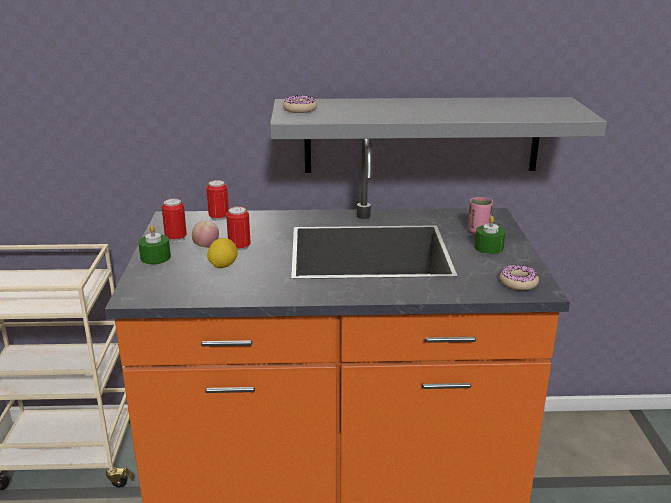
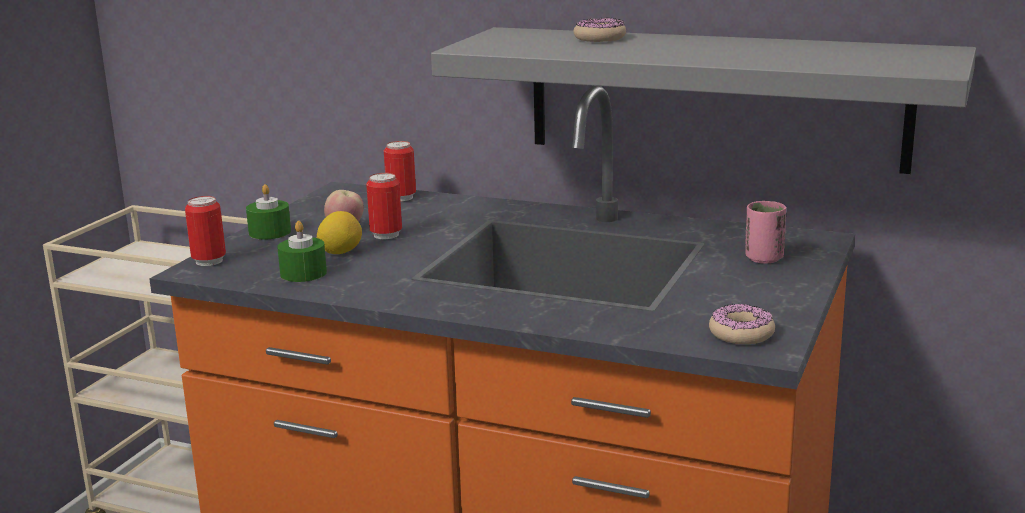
camera: 25 degrees right, 5 degrees down
(176, 239) = (319, 215): can -> can (209, 261)
(300, 109) = (500, 39): donut -> donut (599, 38)
(488, 247) = (752, 282): green candle -> green candle (303, 273)

